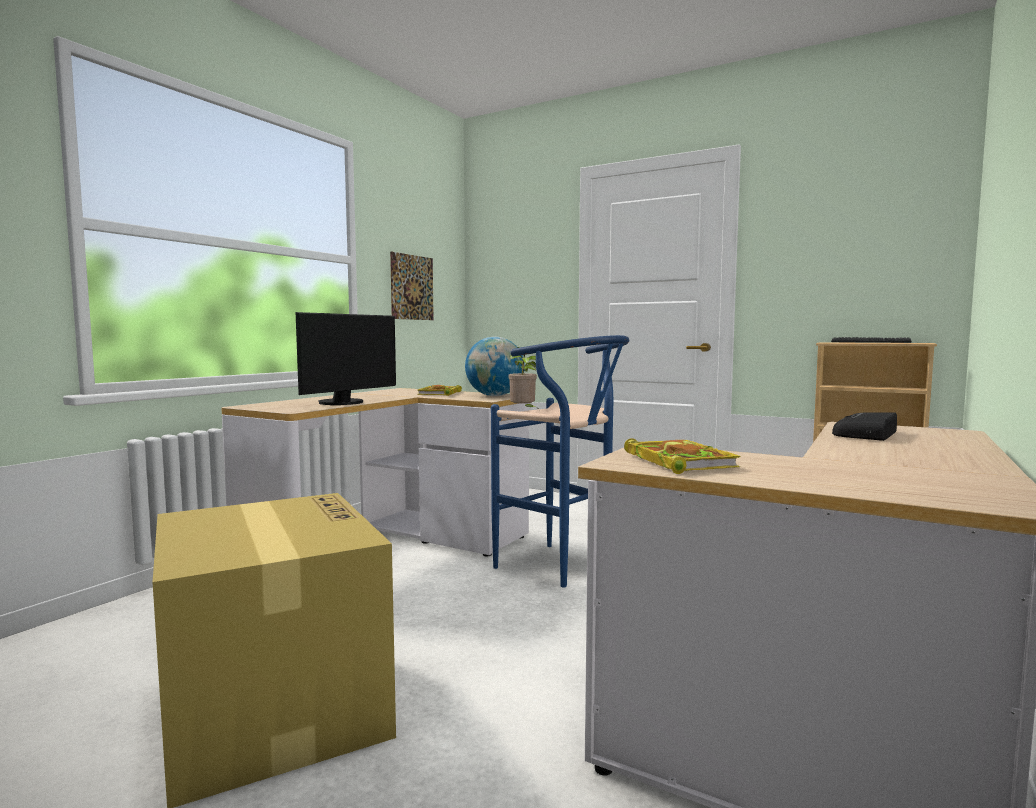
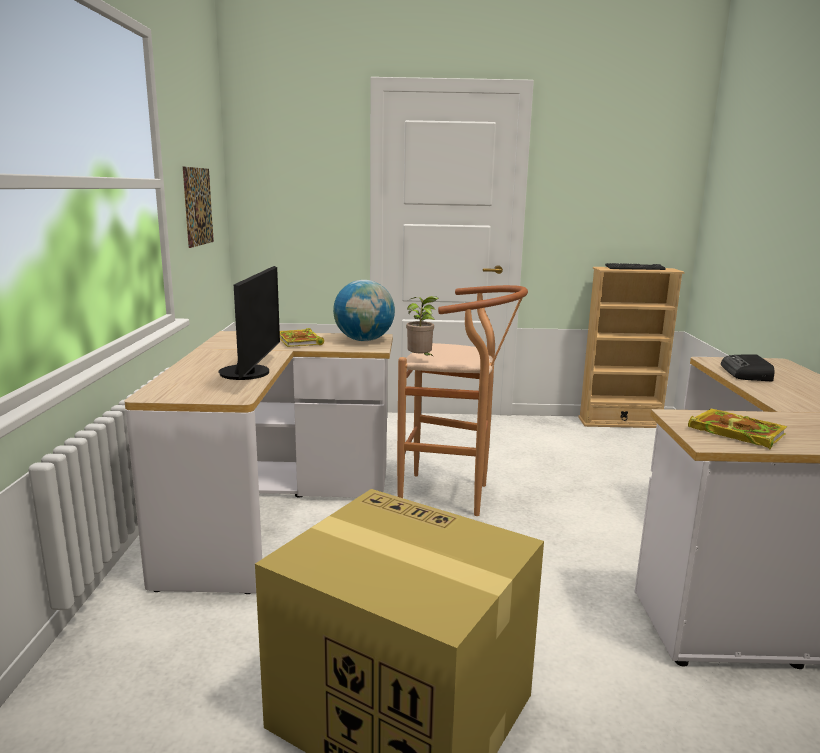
camera: 30 degrees left, 10 degrees up
(562, 568) = (454, 497): blue stool -> brown stool

